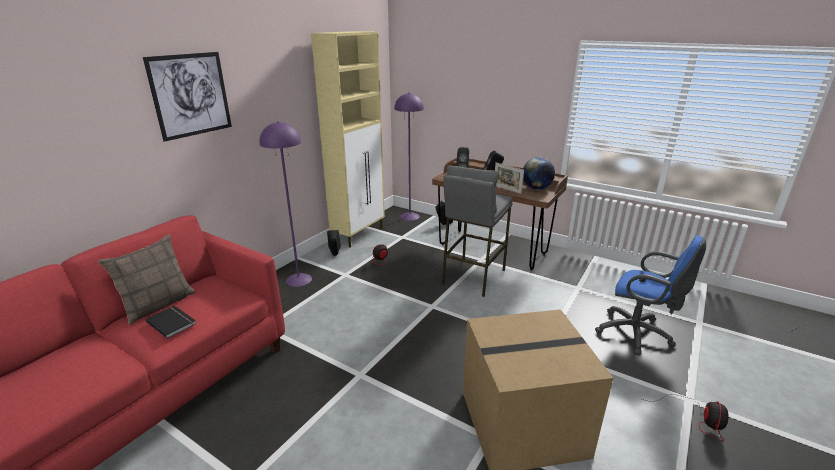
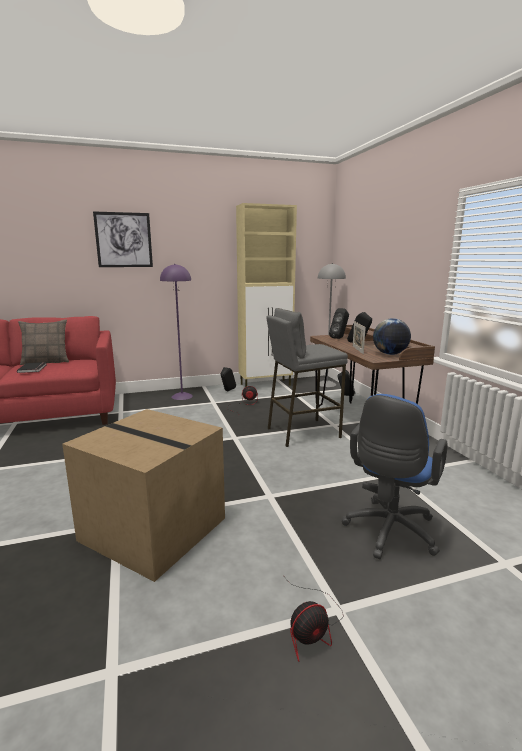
camera: 40 degrees right, 10 degrees down
(410, 216) = (326, 384): purple floor lamp -> grey floor lamp
(637, 334) = (389, 533): blue office chair -> blue office chair turned 45 degrees clockwise

